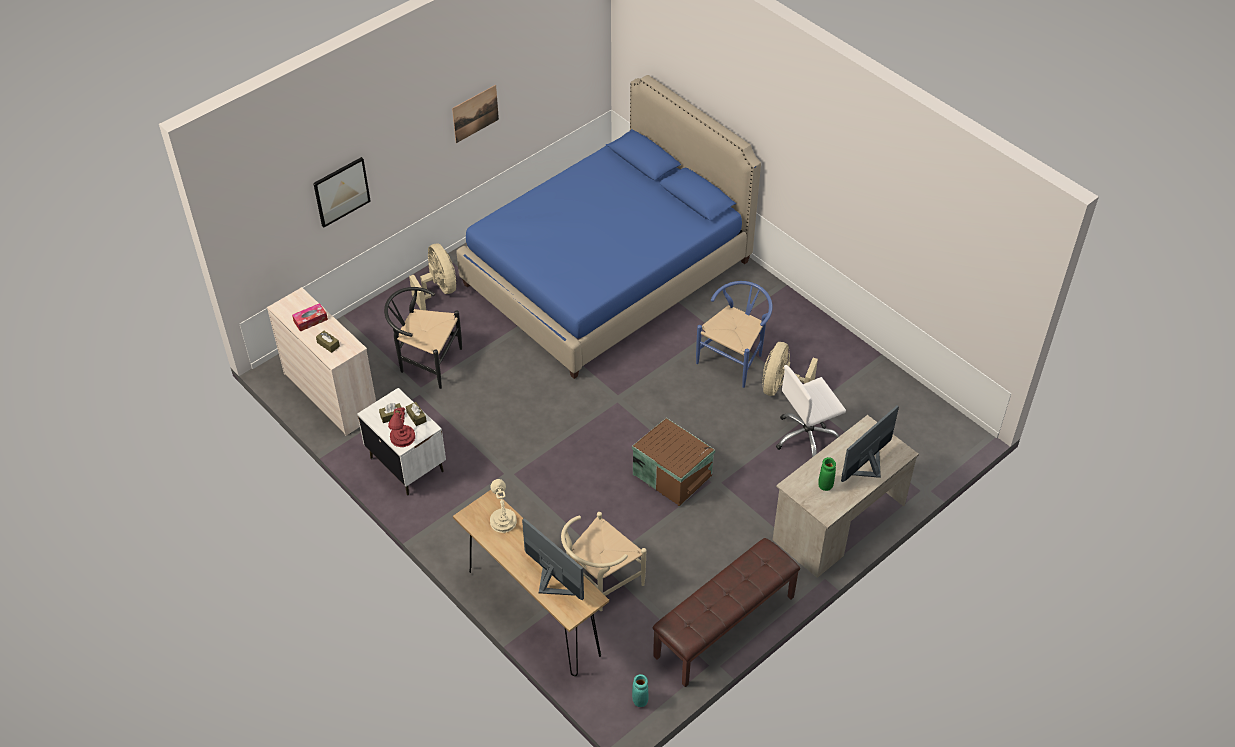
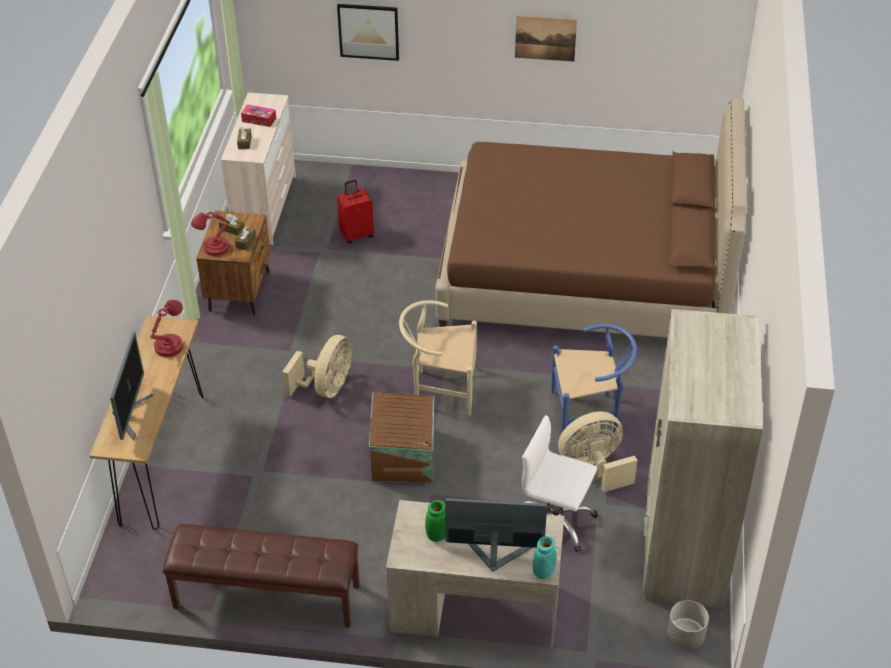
camera: 50 degrees right, 5 degrees down
(407, 464) = (240, 291): white nightstand -> brown nightstand
(425, 361) = (357, 235): black chair -> red suitcase
(438, 290) = (440, 194): beige fan -> beige fan (326, 388)
(502, 519) = (170, 345): beige table lamp -> red table lamp
(599, 584) = (231, 482): beige chair -> beige chair (439, 389)
(607, 273) = (585, 273): blue bed -> brown bed
(640, 700) = (132, 585): turquoise vase -> turquoise vase (543, 571)
(884, 391) = (683, 546): none -> beige wardrobe
(951, 437) = (685, 637): none -> grey planter

